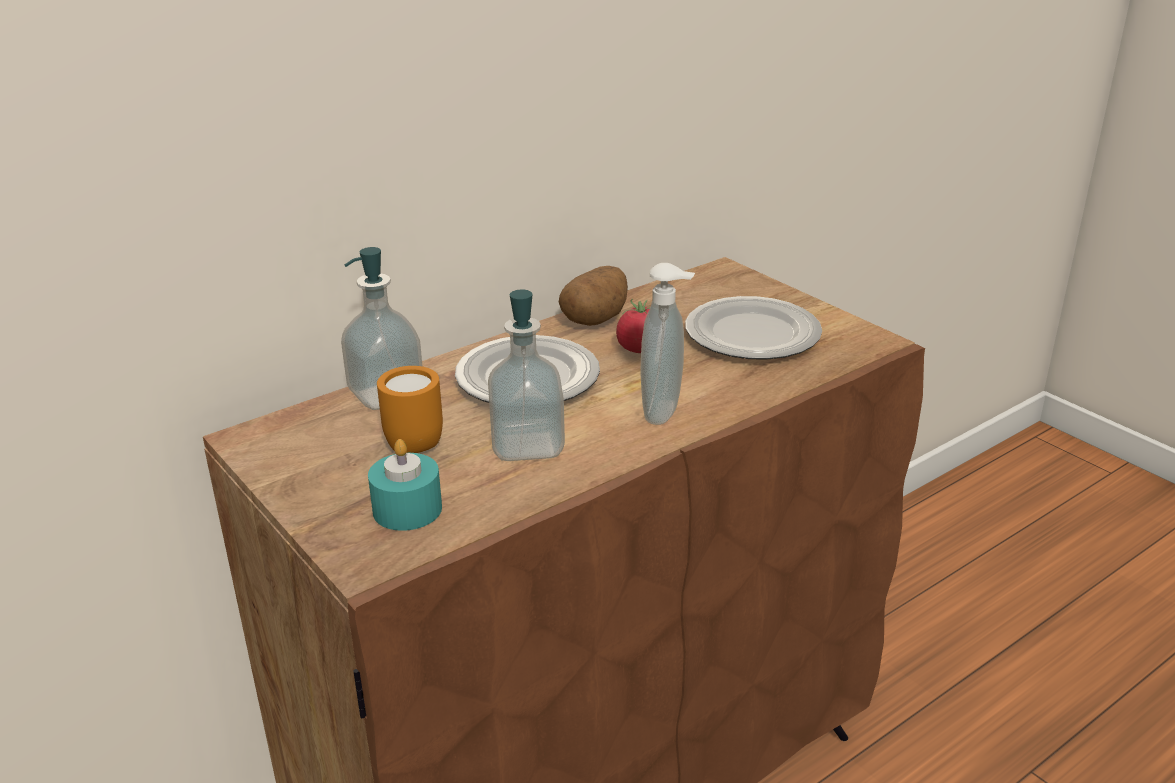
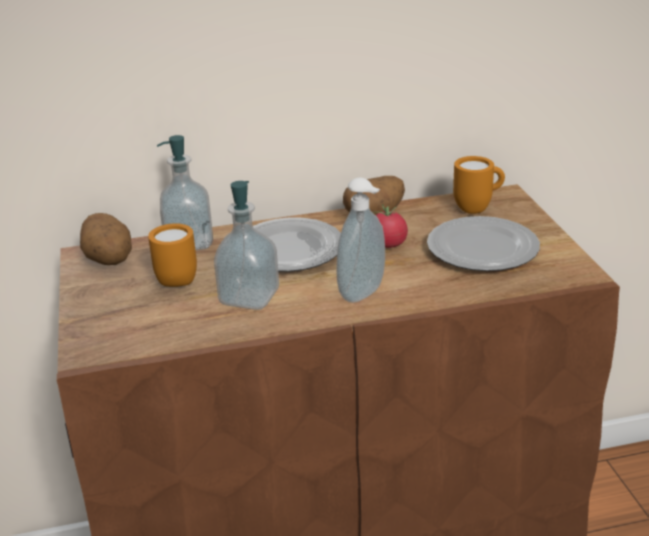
camera: 25 degrees right, 0 degrees up
(292, 438) = (109, 260): none -> potato
(407, 509) = (138, 323): turquoise candle -> none
(706, 290) = (477, 208): none -> orange mug

